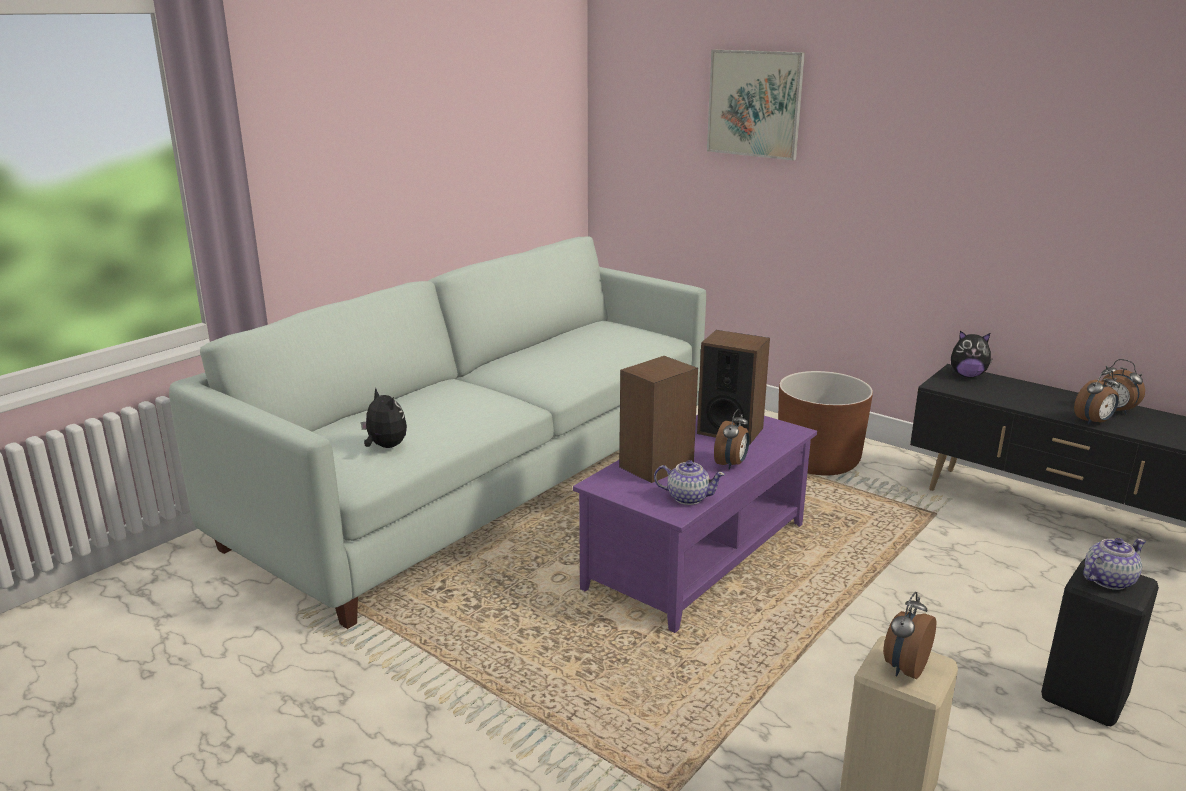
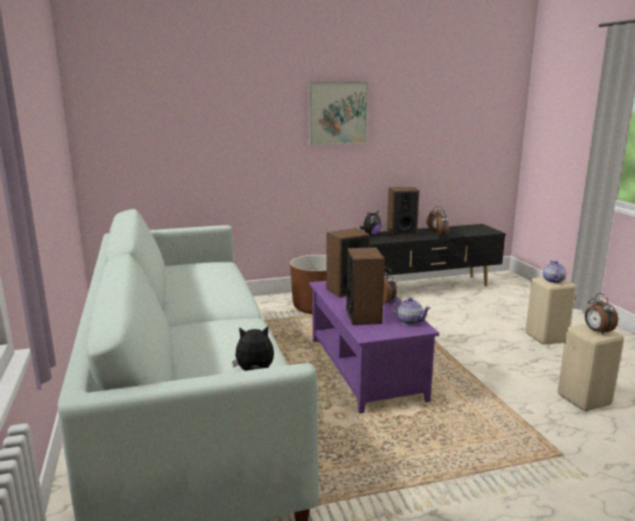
camera: 55 degrees left, 5 degrees down
(687, 497) = (409, 321): teapot -> teapot turned 75 degrees clockwise
(754, 104) = (215, 105): picture -> picture (337, 113)
(1030, 391) = (401, 233): none -> speaker
(1081, 697) = (545, 338): black stool -> beige stool

